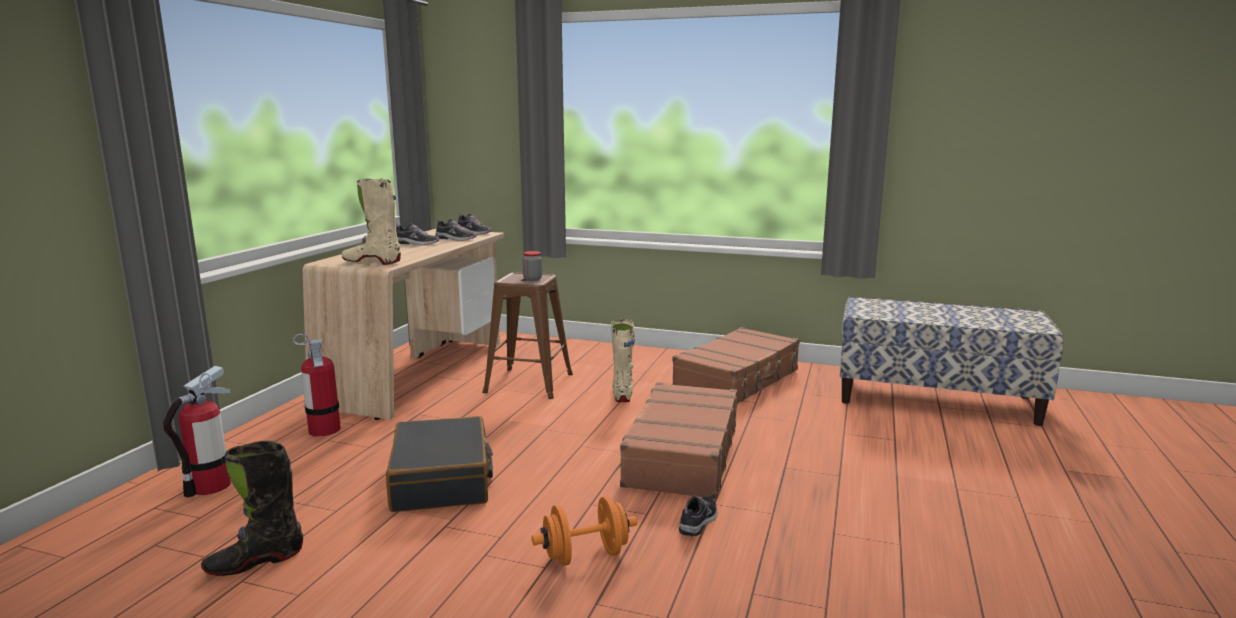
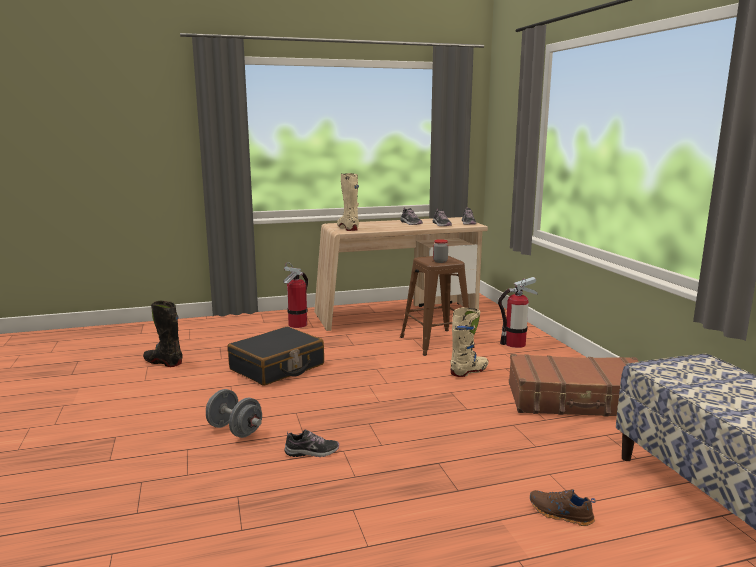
camera: 55 degrees right, 0 degrees up
(210, 486) = (217, 329): fire extinguisher -> fire extinguisher (515, 344)
(585, 555) = (235, 430): orange dumbbell -> grey dumbbell
(681, 455) = (401, 419): brown suitcase -> none
(905, 451) = (560, 514): none -> brown shoe

